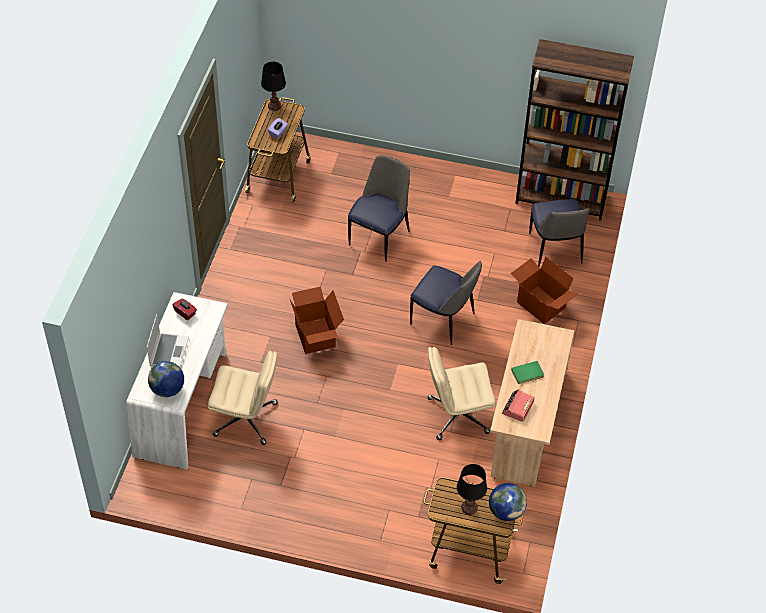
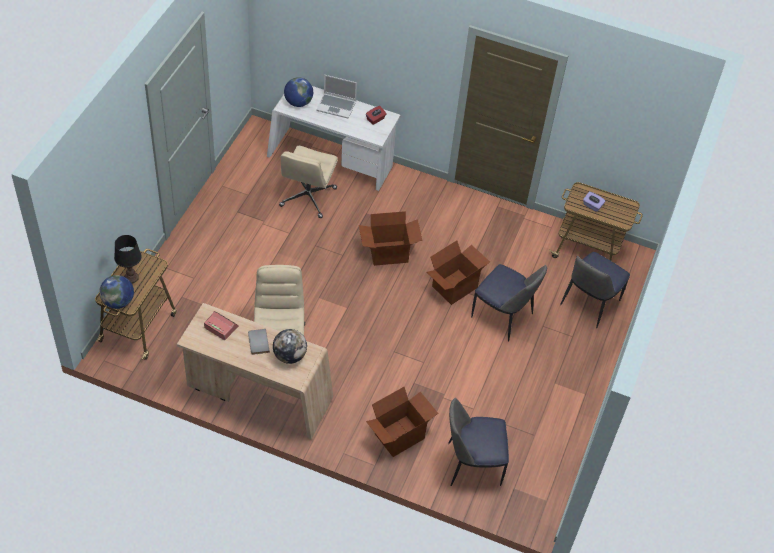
camera: 95 degrees right, 0 degrees up
(274, 106) = (629, 206): black table lamp -> none
(349, 277) = (454, 286): none -> cardboard box
(444, 320) = (392, 351): chair -> chair (589, 304)
(528, 374) = (257, 342): green book -> grey book
(536, 345) = (289, 356): none -> globe
(561, 199) = (545, 486): brown bookcase -> none

